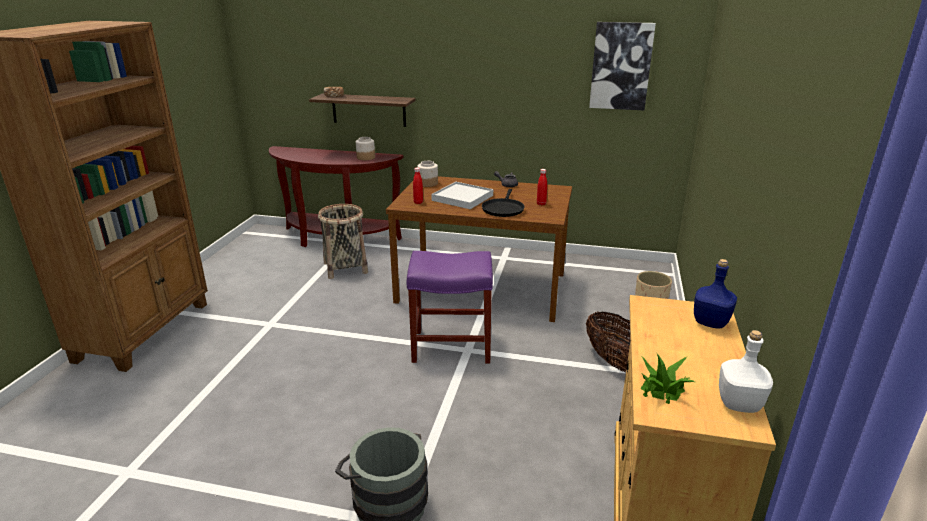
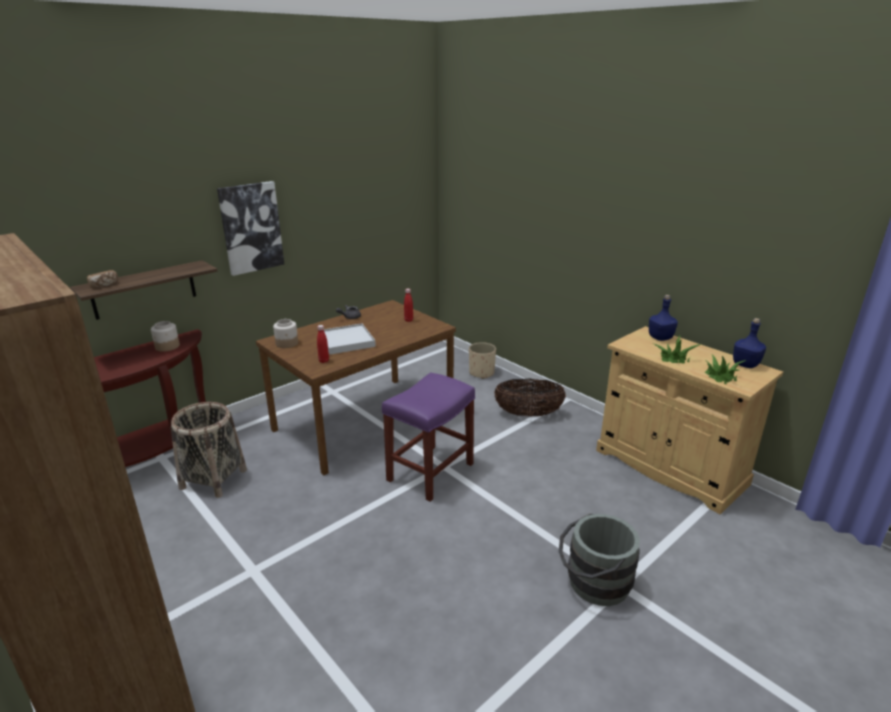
camera: 55 degrees left, 0 degrees up
(503, 209) = (396, 335): black frying pan -> none
(621, 66) = (385, 187): picture -> picture (251, 228)
(663, 343) = (674, 358): none -> potted plant
(738, 403) = (745, 364): white bottle -> blue bottle

